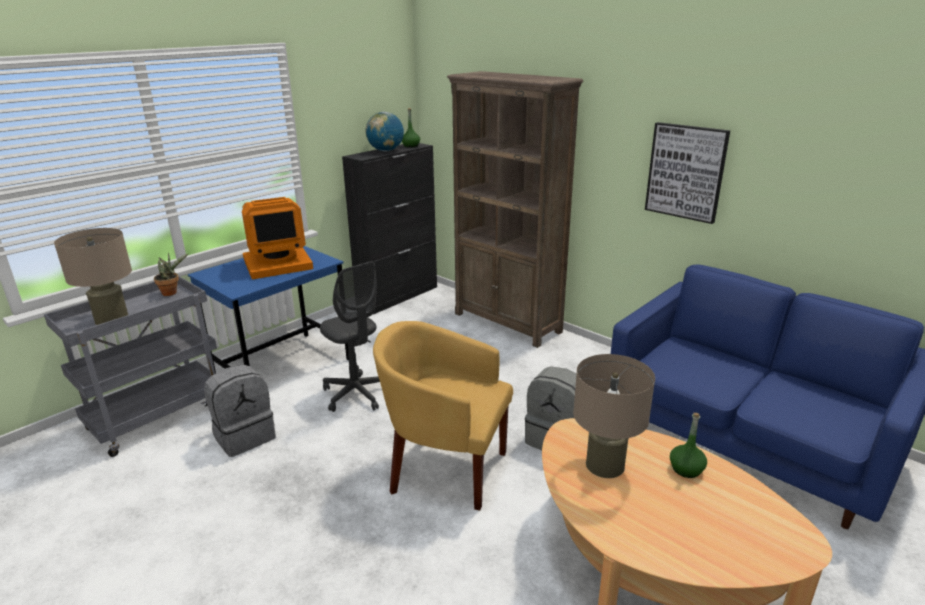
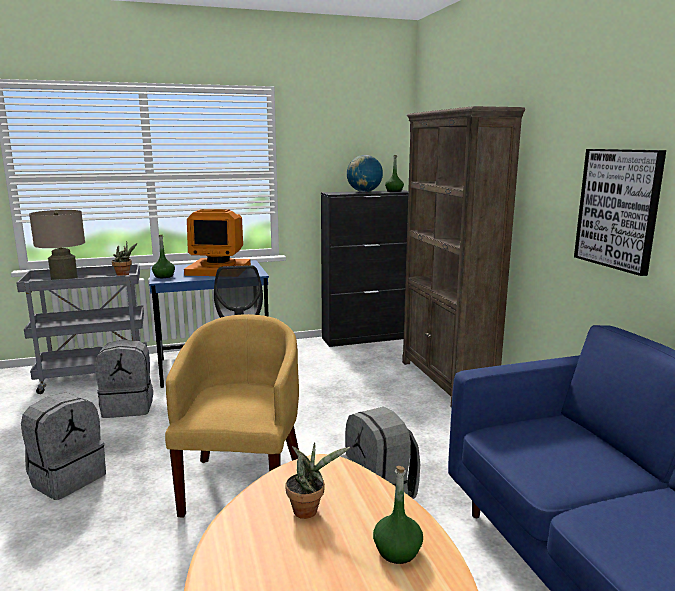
camera: 30 degrees right, 10 degrees down
(231, 285) = (164, 276): none -> green bottle
(276, 526) = (67, 478): none -> grey backpack
(444, 468) = (242, 484): yellow armchair -> yellow armchair turned 45 degrees clockwise
(605, 465) = (308, 510): beige table lamp -> potted plant

